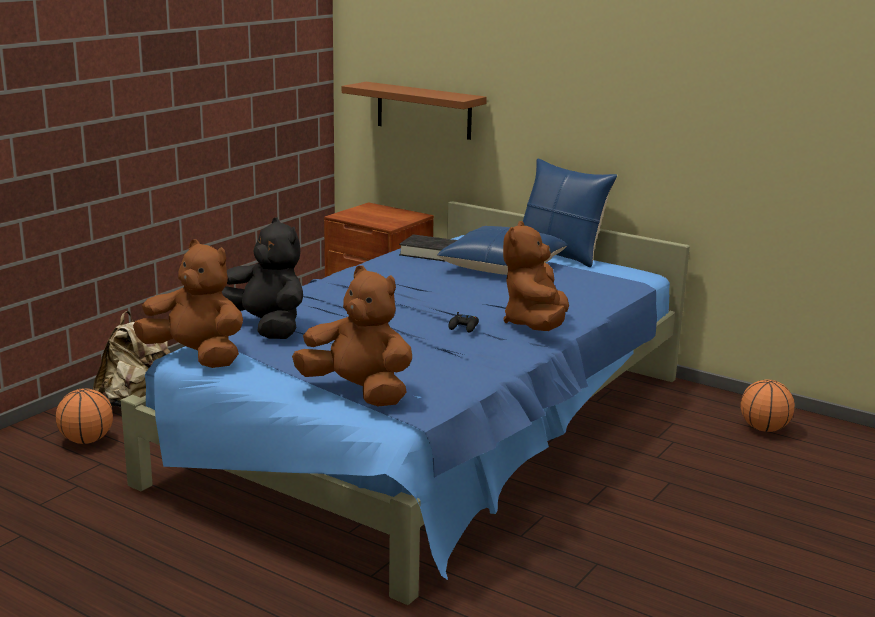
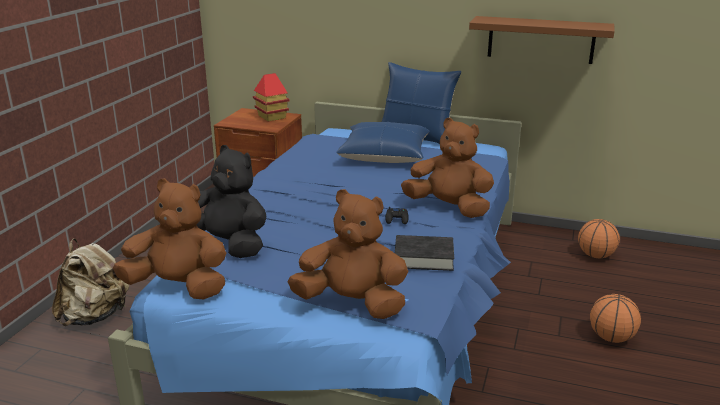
camera: 15 degrees left, 5 degrees up
(86, 440) = (61, 366): basketball -> basketball (611, 338)
(396, 214) = (272, 117): none -> toy house
(423, 110) = (285, 29): brown shelf -> brown shelf (541, 40)
(429, 253) = (318, 149): black book -> black book (423, 257)
(535, 325) = (449, 208): brown plush toy -> brown plush toy turned 120 degrees clockwise

